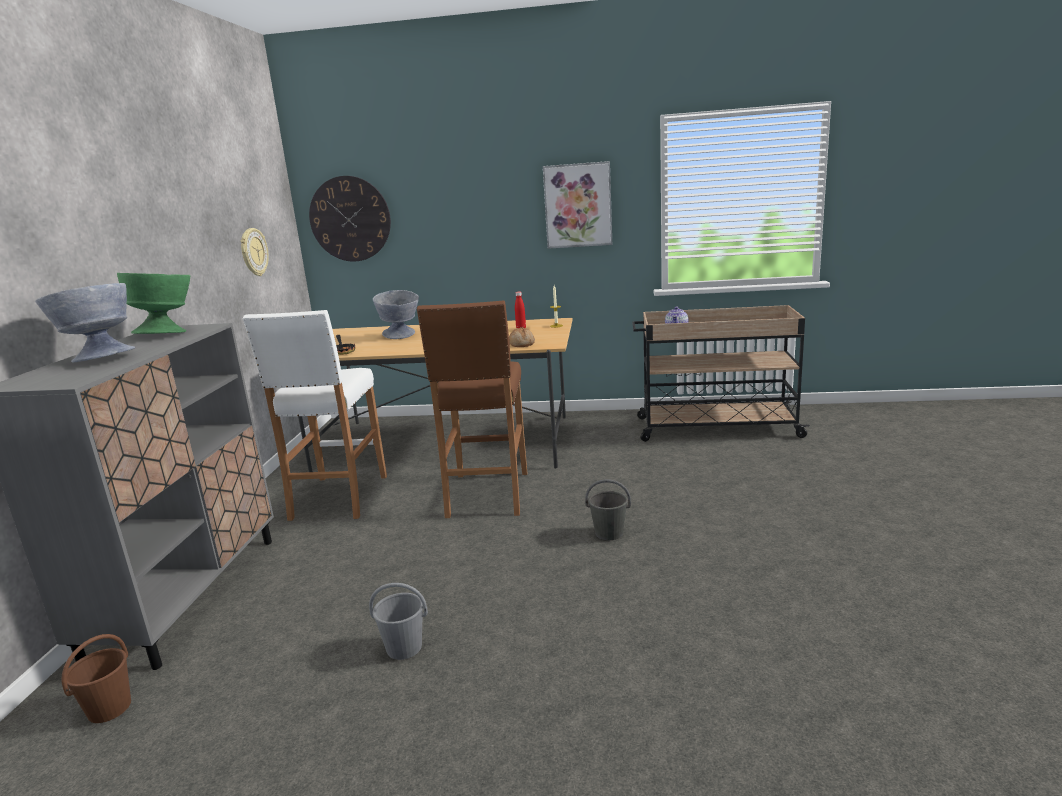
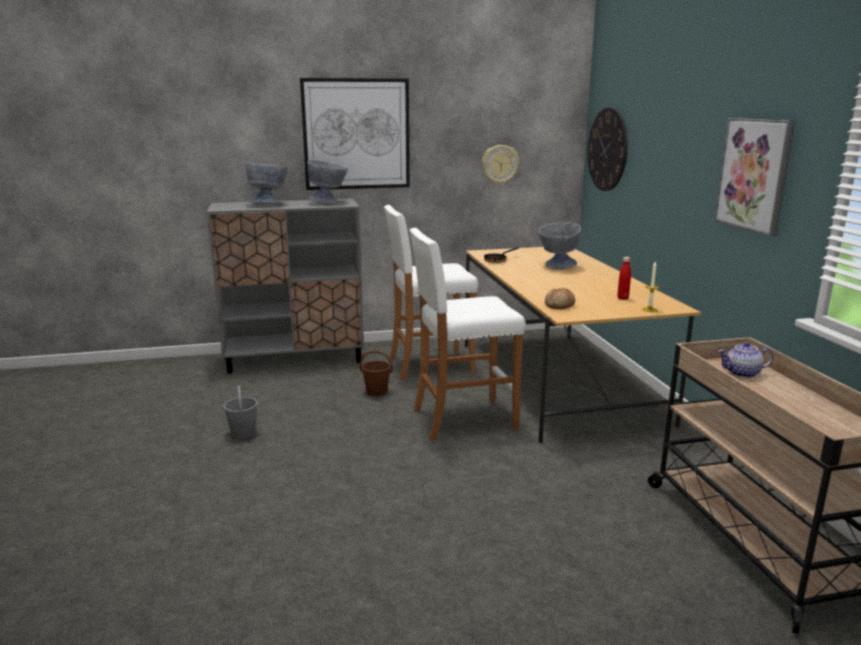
camera: 70 degrees right, 0 degrees up
(109, 709) = (198, 373): brown bucket -> brown bucket (376, 391)
(127, 229) = (356, 134): none -> picture
(168, 333) = (329, 202): green bowl -> grey bowl
(487, 495) = (463, 419): brown stool -> white stool
(608, 533) = (415, 489): grey bucket -> none

